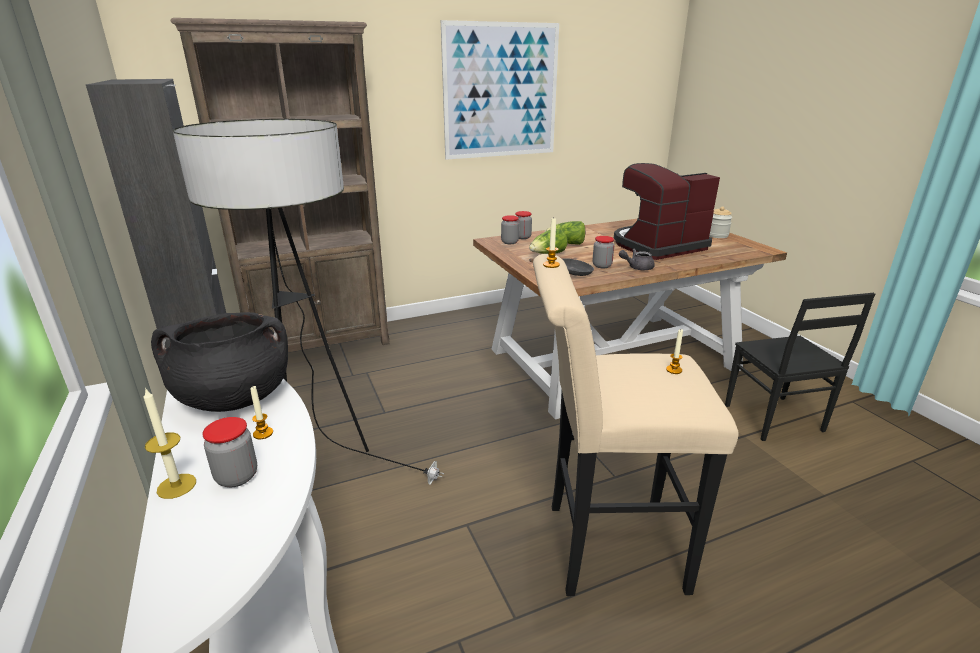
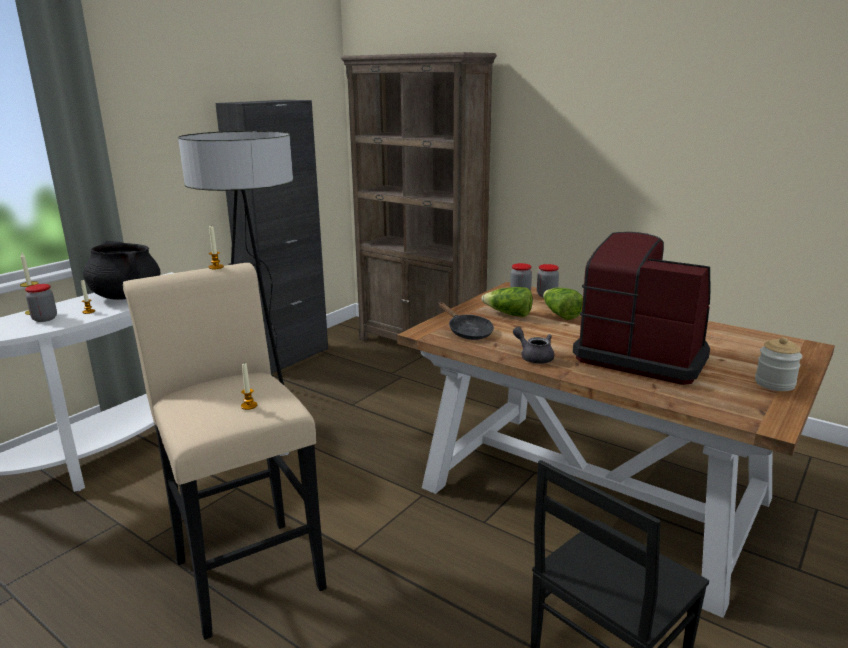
camera: 60 degrees right, 5 degrees down
(501, 91) = (650, 125): picture -> none
(602, 265) = (512, 341): jar -> none

